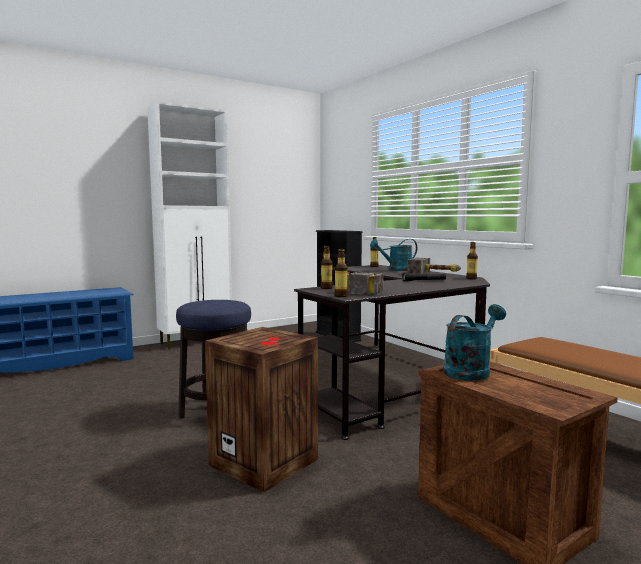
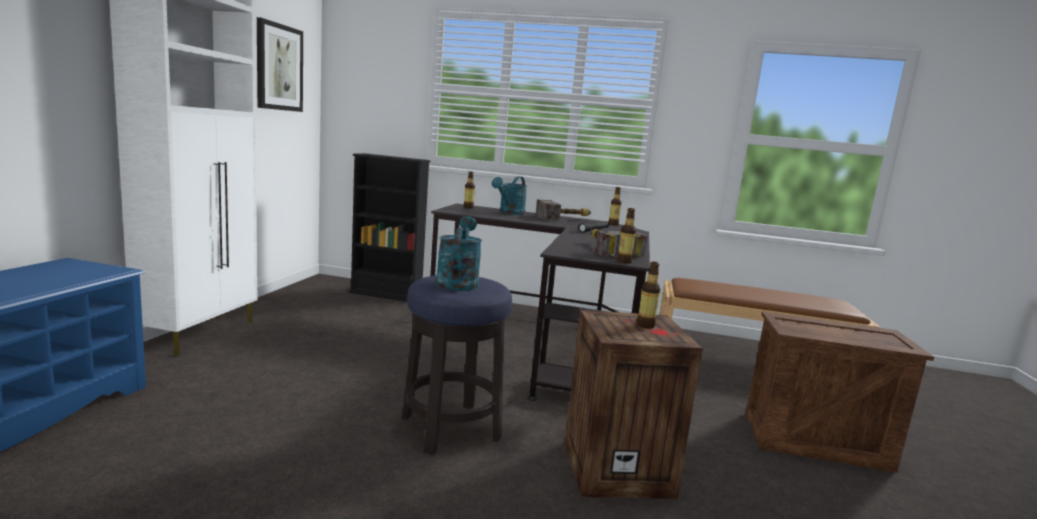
camera: 45 degrees left, 5 degrees up
(277, 177) = (279, 67): none -> picture
(326, 288) = (566, 250): bottle -> bottle (645, 325)
(471, 370) = (799, 326): turquoise watering can -> turquoise watering can (458, 282)

